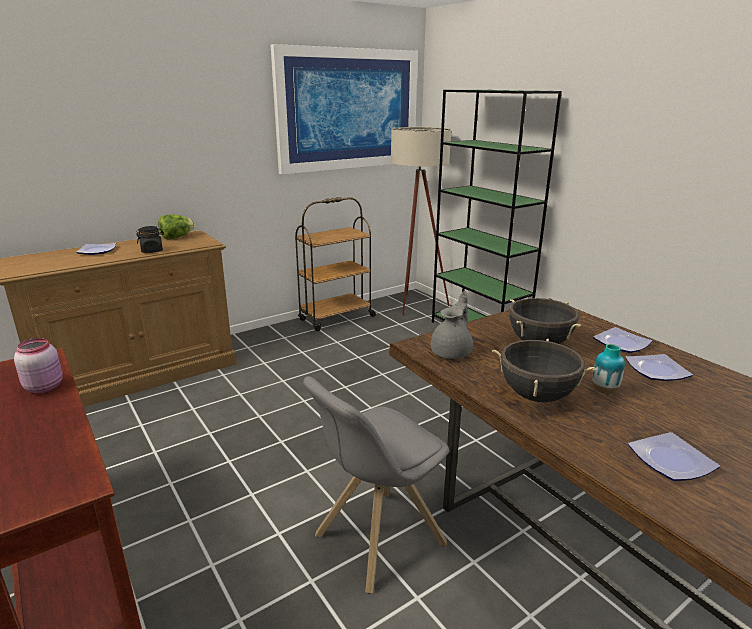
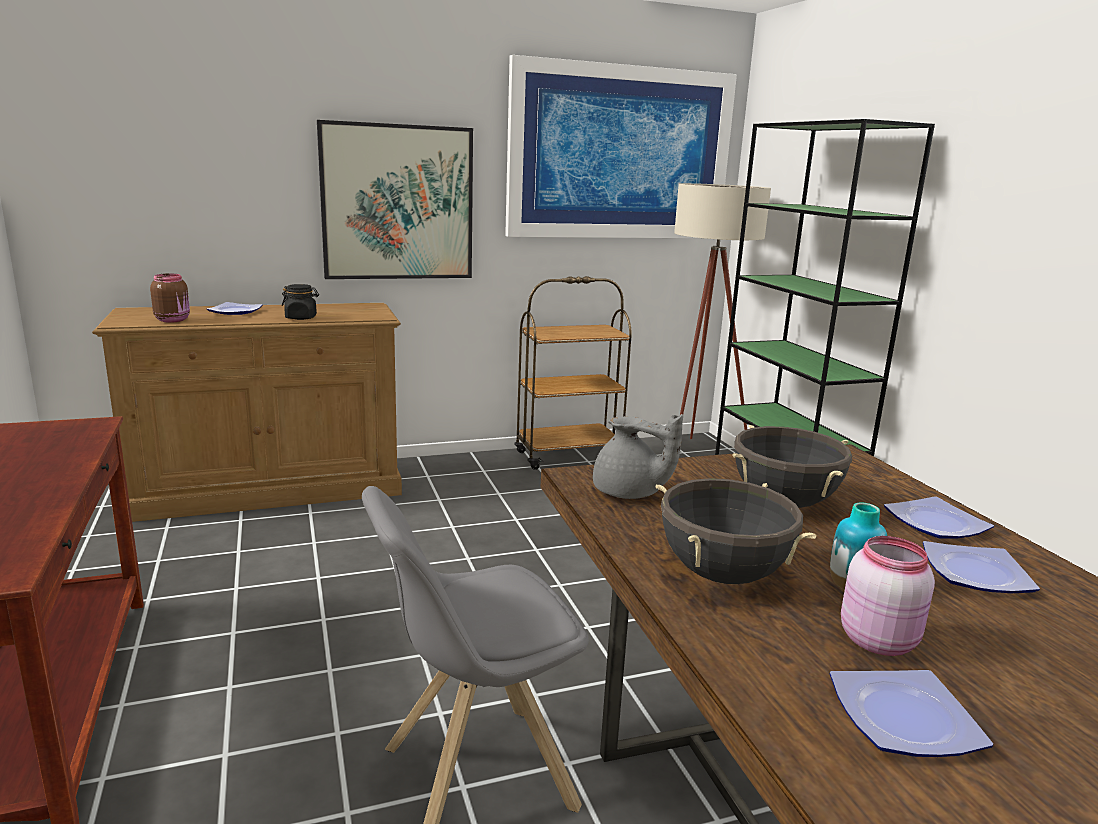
camera: 15 degrees right, 5 degrees down
(45, 386) = (64, 455): pink jar -> pink jar (878, 640)
(55, 264) = (173, 320): none -> brown jar
(177, 237) = (345, 307): lettuce -> none
(202, 157) = (397, 203): none -> picture
(452, 352) = (629, 493): grey teapot -> grey teapot turned 75 degrees clockwise

